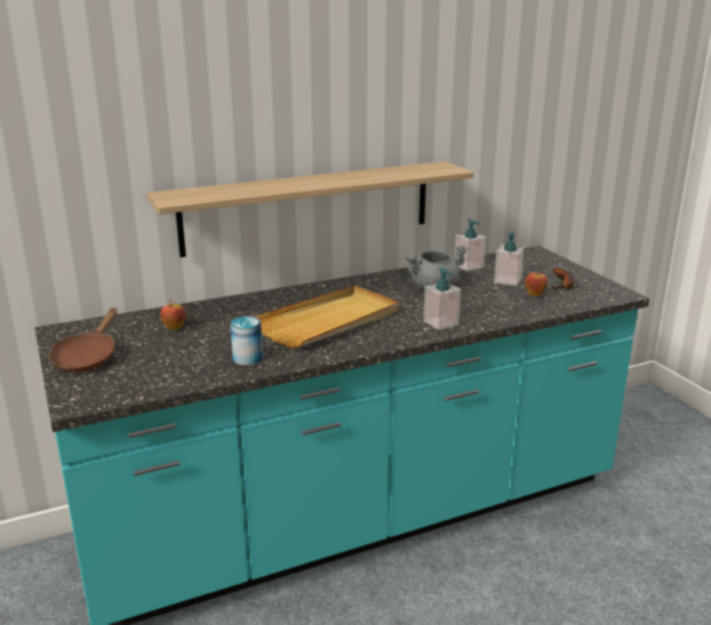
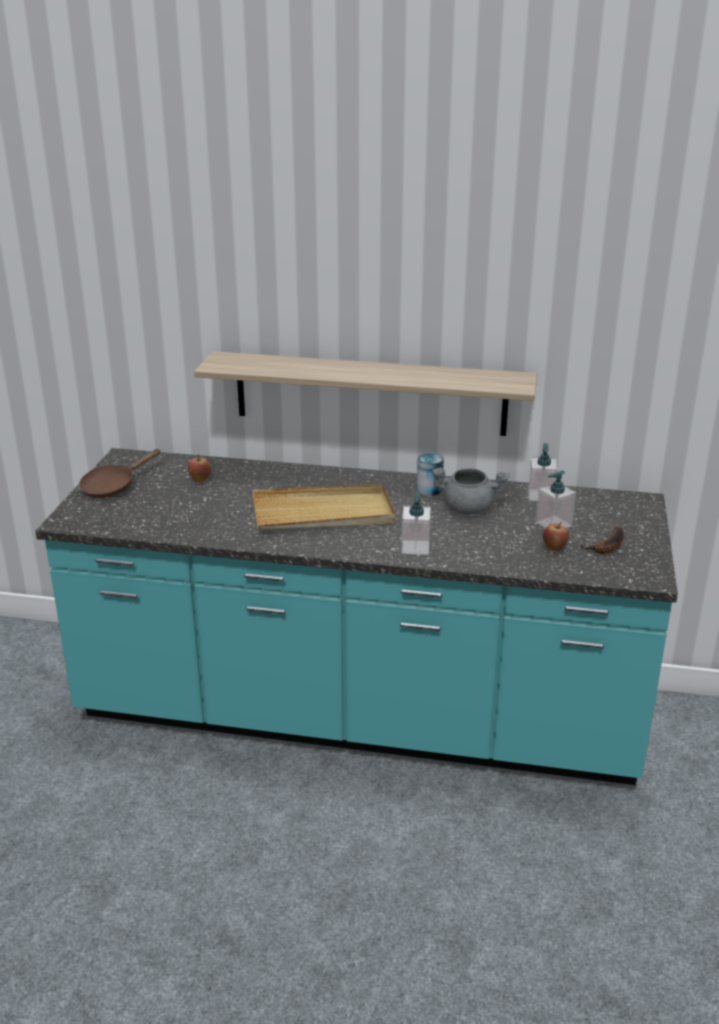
camera: 35 degrees right, 5 degrees up
(247, 358) = (215, 526): can -> can (429, 489)

